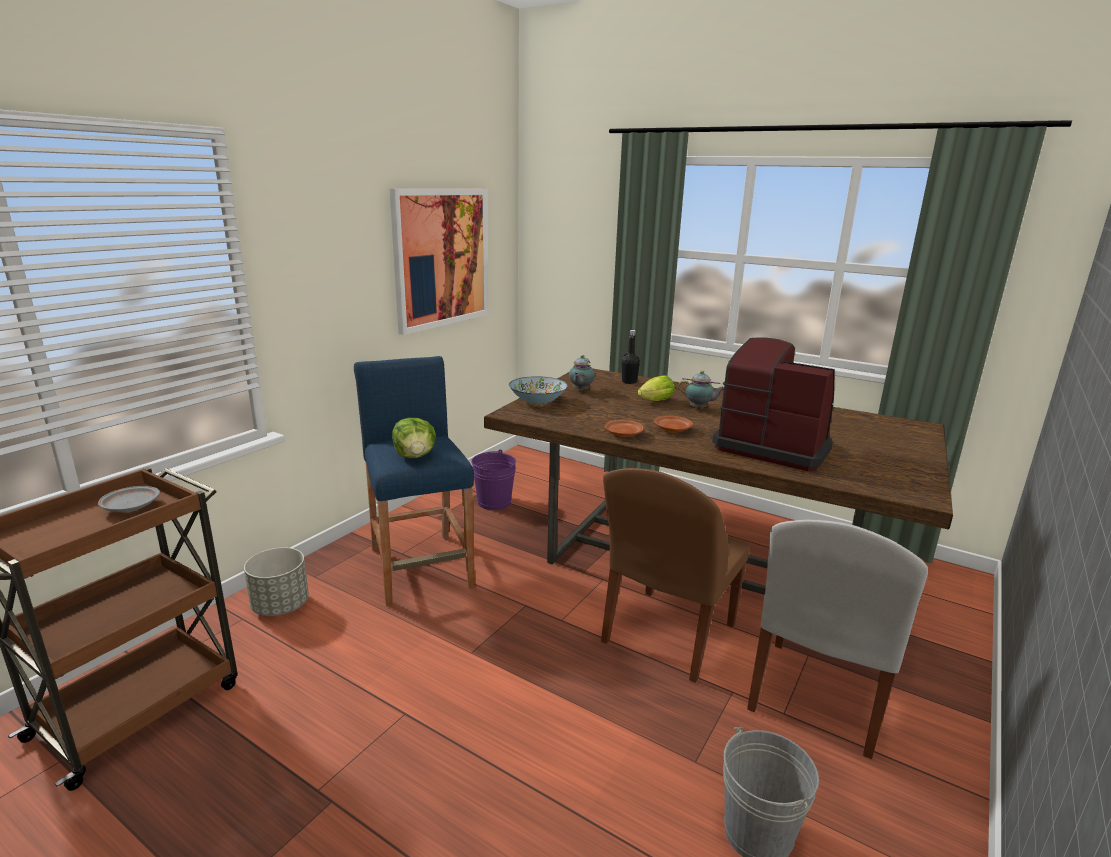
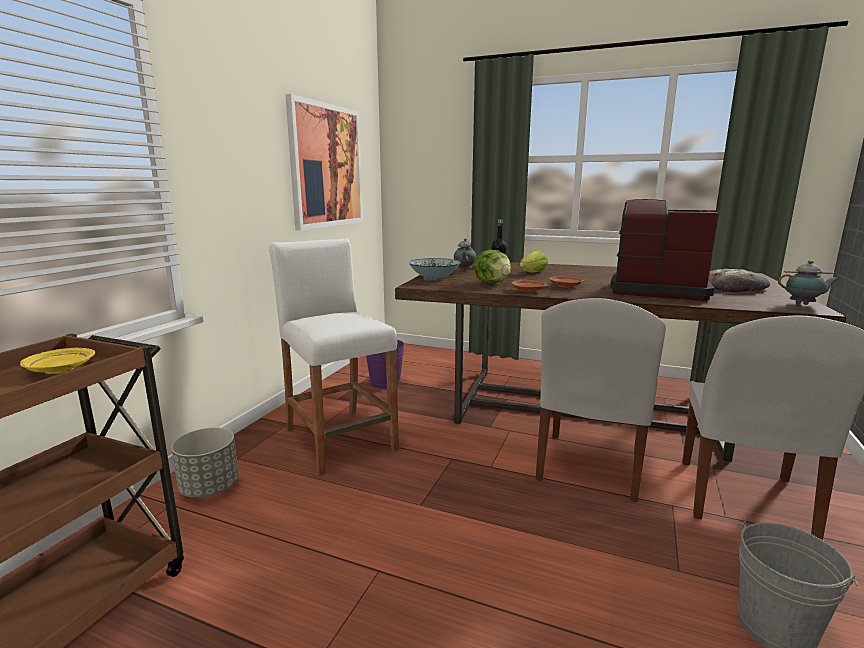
camera: 10 degrees left, 5 degrees down
(130, 507) = (60, 369): grey plate -> yellow plate
(415, 456) = (341, 323): lettuce -> lettuce (493, 282)
(420, 567) = (340, 439): blue stool -> white stool
(666, 635) = (589, 467): brown chair -> white chair
(699, 408) = (572, 275): teapot -> teapot (803, 304)
(873, 448) = (733, 287): none -> bread

